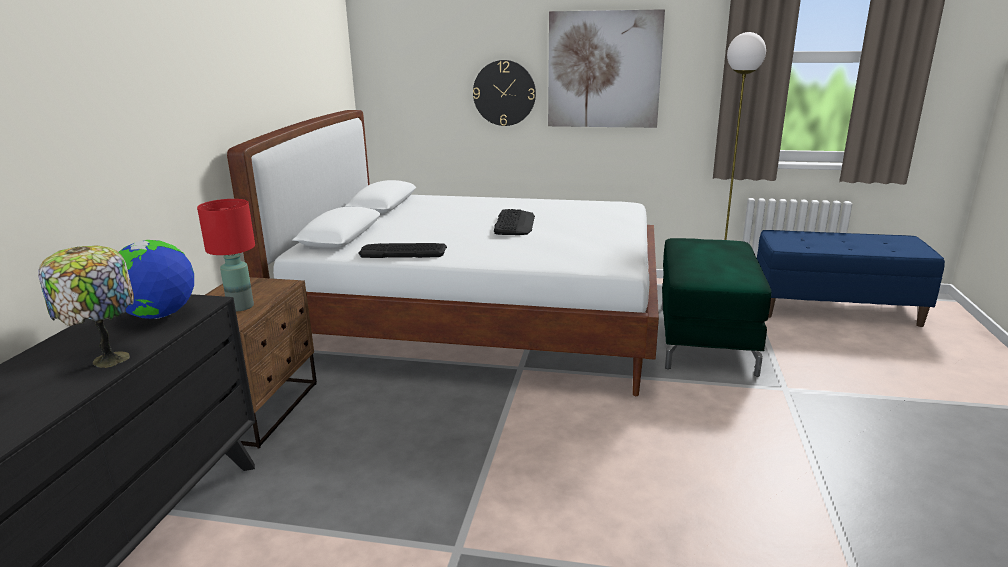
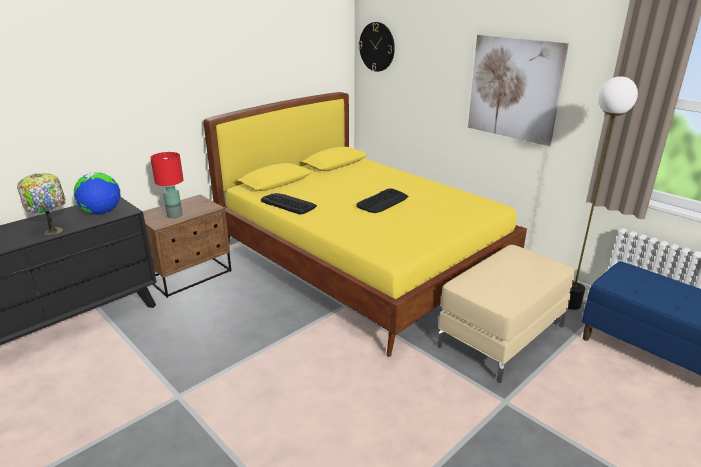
camera: 35 degrees right, 5 degrees up
(478, 322) = (362, 264): white bed -> yellow bed
(504, 93) = (442, 95): wall clock -> wall clock (377, 47)
(704, 338) = (502, 335): green ottoman -> beige ottoman

